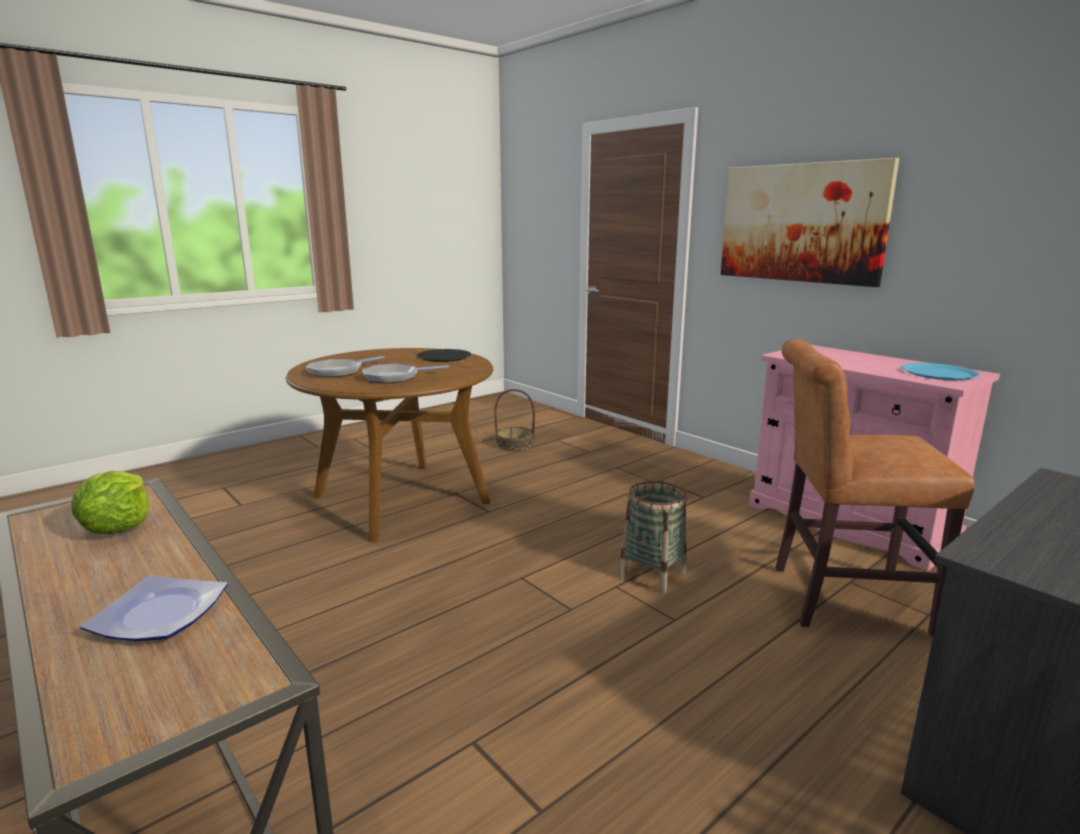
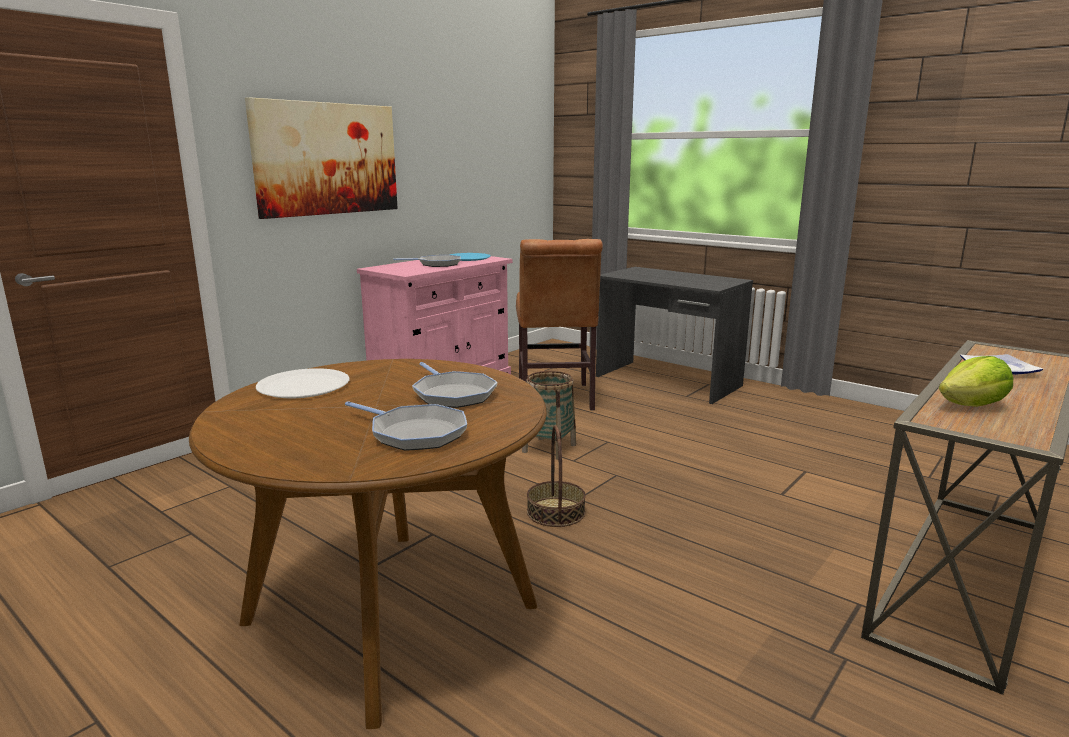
camera: 100 degrees left, 0 degrees up
(444, 356) = (303, 385): black plate -> white plate
(515, 444) = (164, 544): basket -> basket (555, 512)
(862, 363) = (437, 264): none -> frying pan

